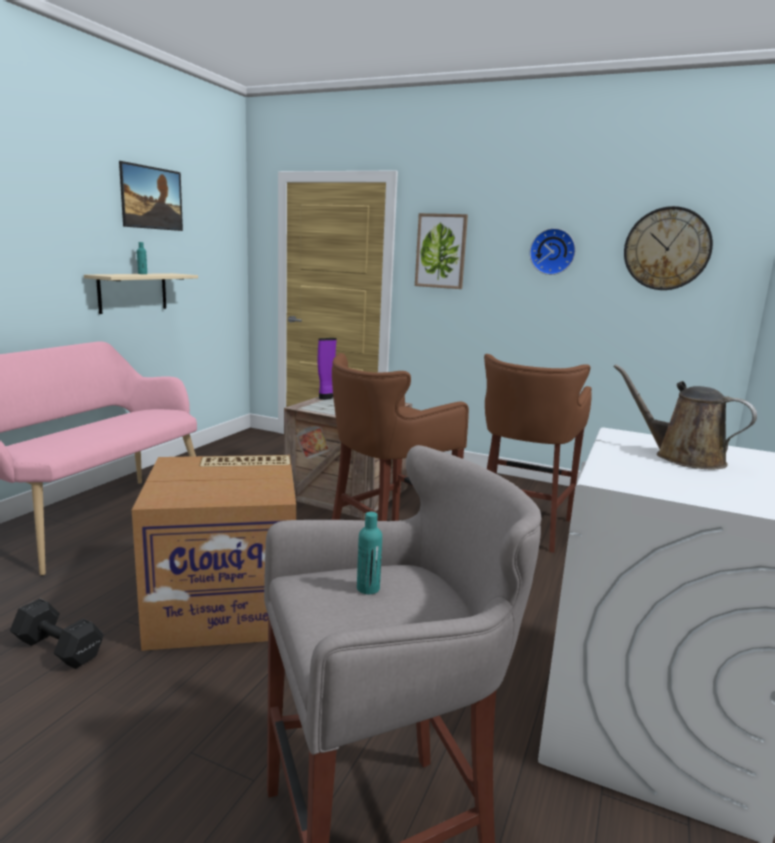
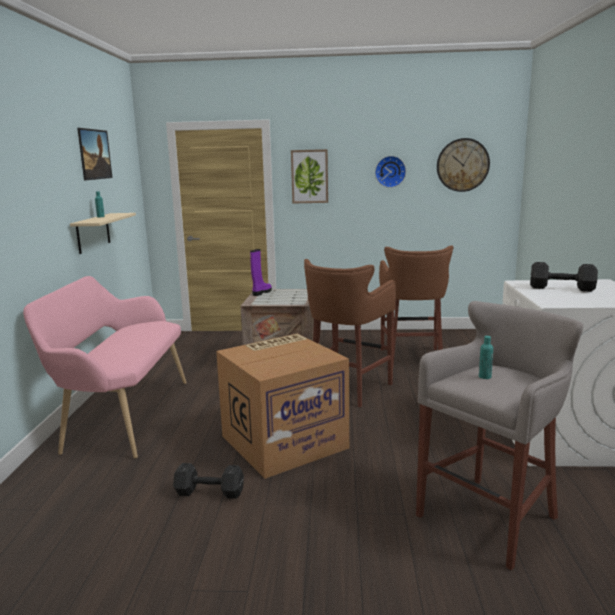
camera: 20 degrees left, 0 degrees up
(682, 457) = (563, 288): brown watering can -> black dumbbell

